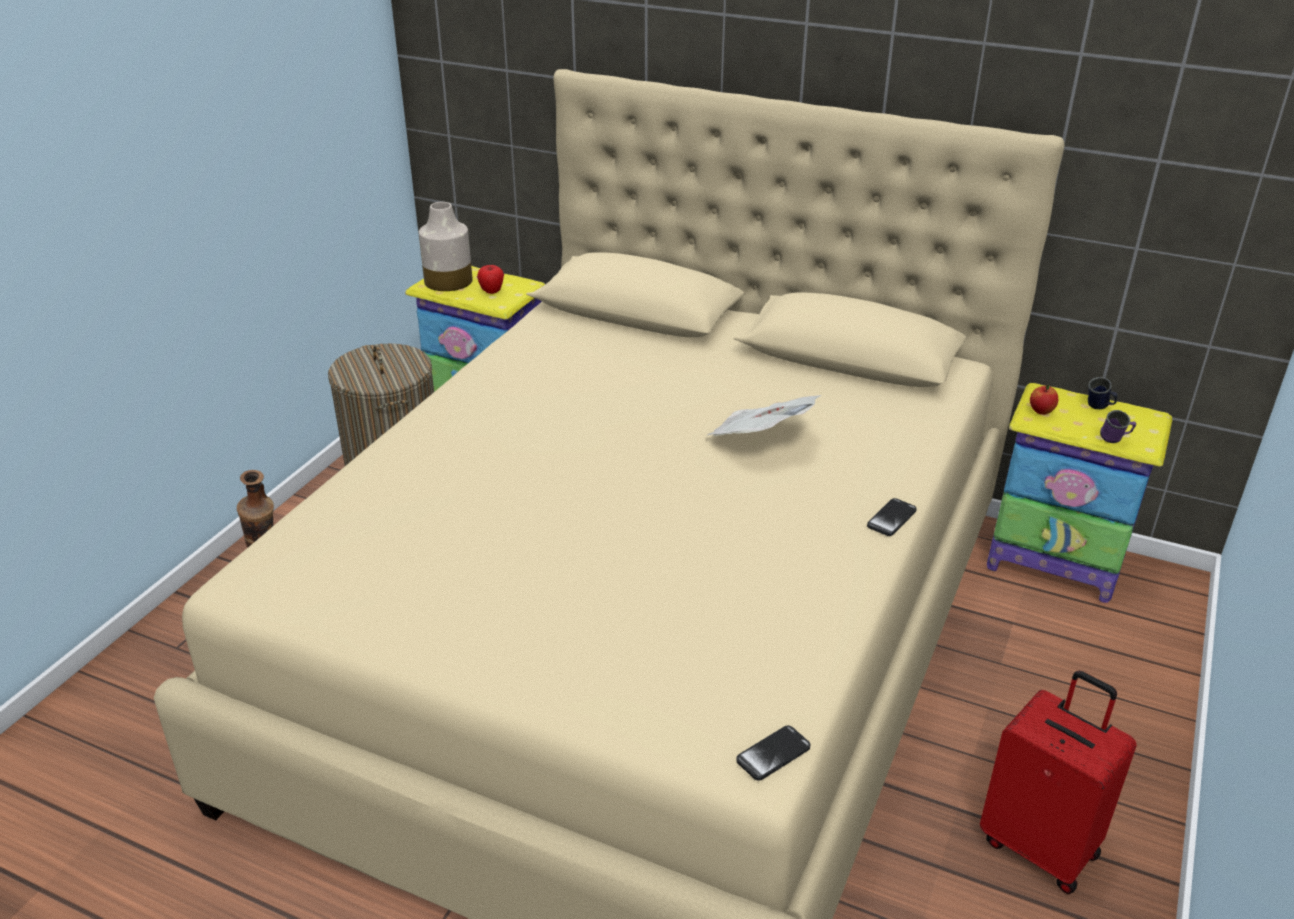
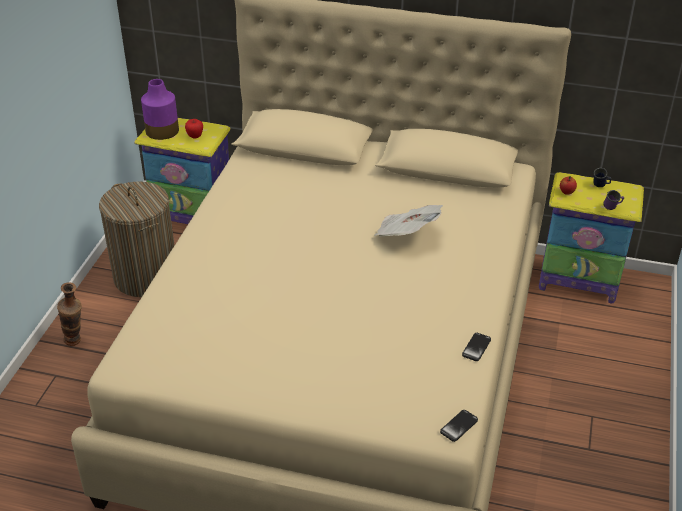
camera: 10 degrees left, 5 degrees up
(448, 280) = (162, 130): beige vase -> purple vase
(891, 518) = (494, 278): phone -> phone (476, 347)
(1040, 846) = (592, 454): red suitcase -> none

